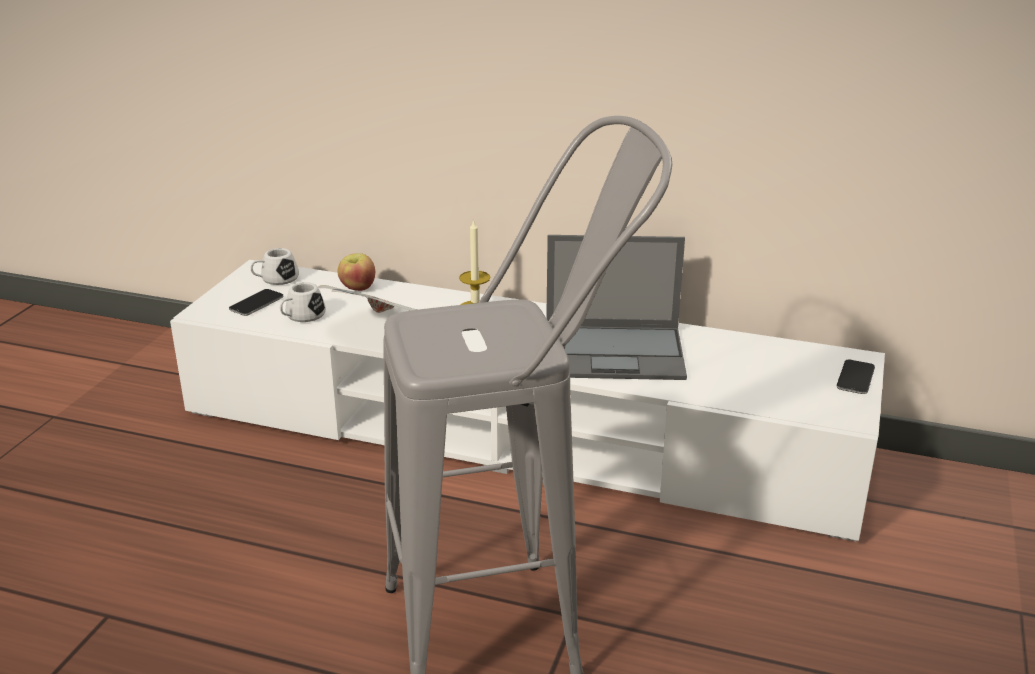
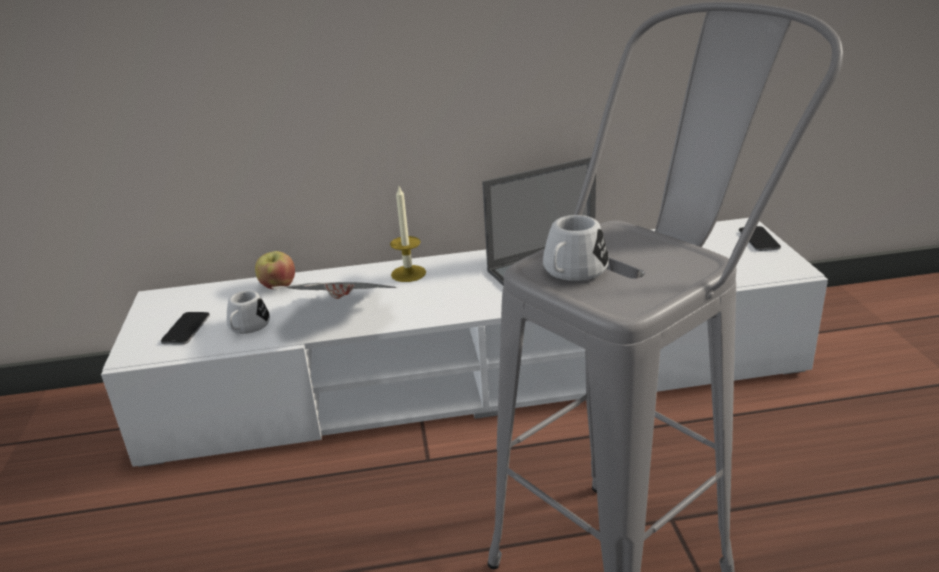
camera: 25 degrees left, 0 degrees up
(275, 279) = (185, 302): white mug -> white mug (571, 272)

